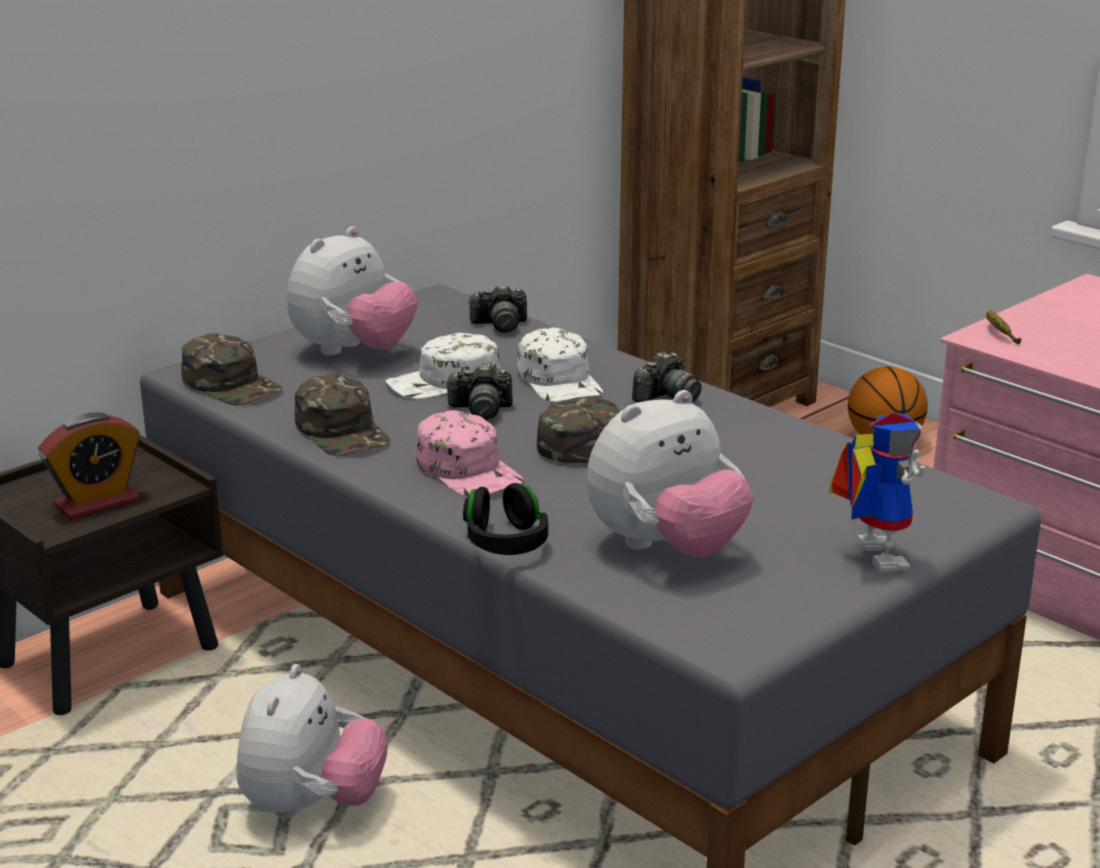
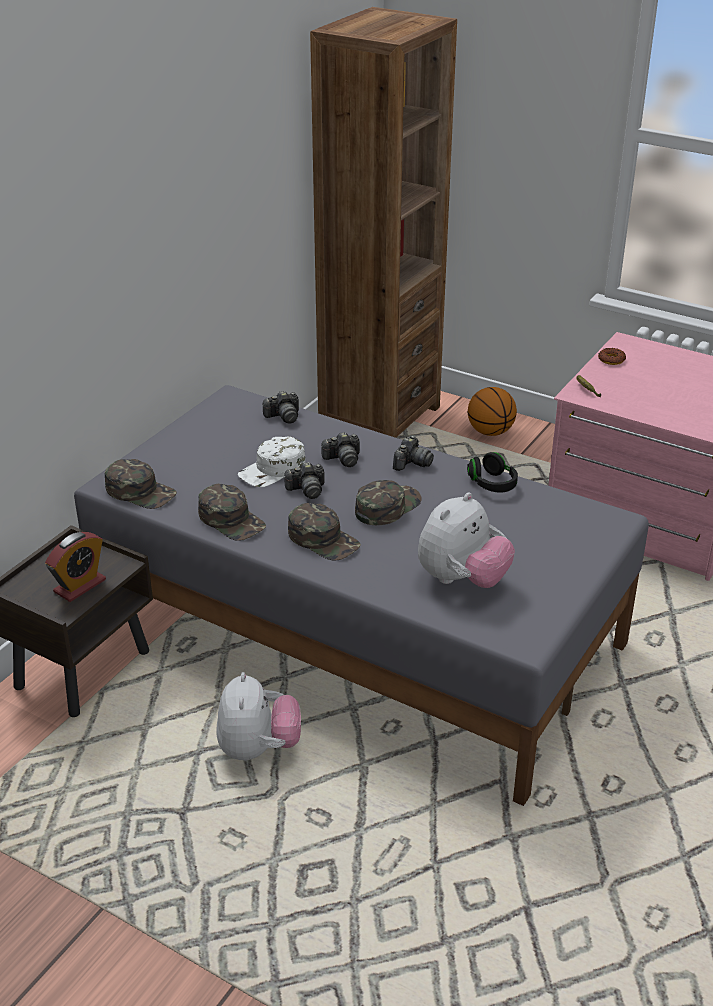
camera: 15 degrees left, 10 degrees up
(353, 352) = (203, 452): plush toy -> none
(469, 470) = (323, 539): pink cap -> green cap
(505, 543) = (371, 591): black headphones -> black headphones (492, 484)
(560, 381) = (343, 459): white cap -> camera
(869, 554) = (572, 566): toy robot -> none
(1060, 303) = (611, 360): none -> donut

